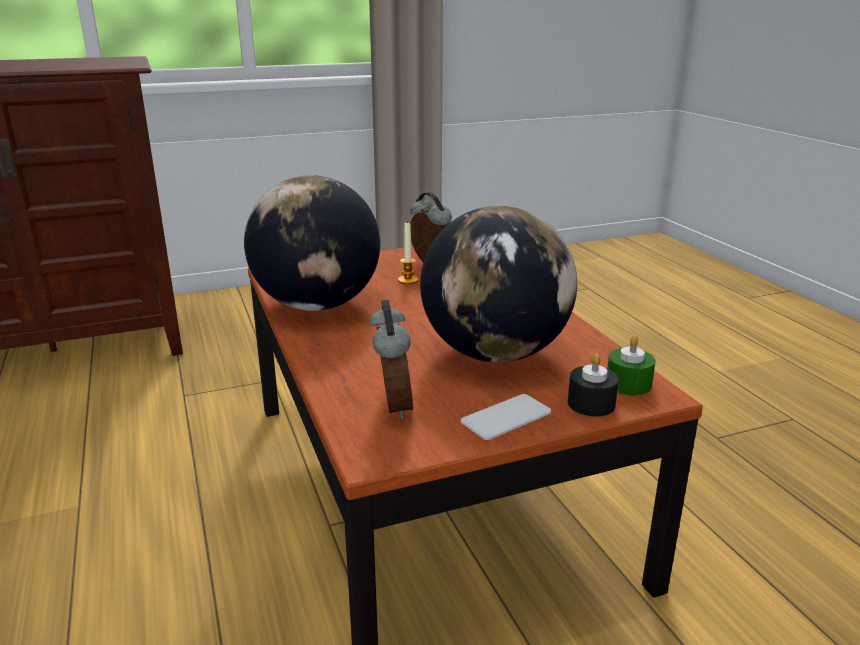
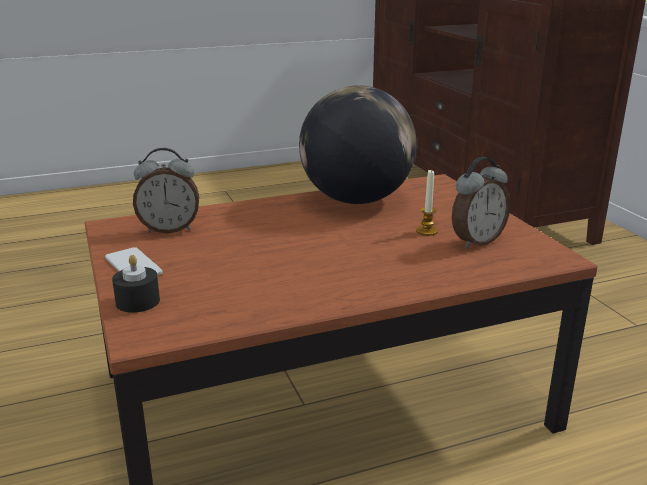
camera: 90 degrees right, 0 degrees up
(495, 354) = (247, 266): globe -> none
(628, 384) = (166, 324): green candle -> none

